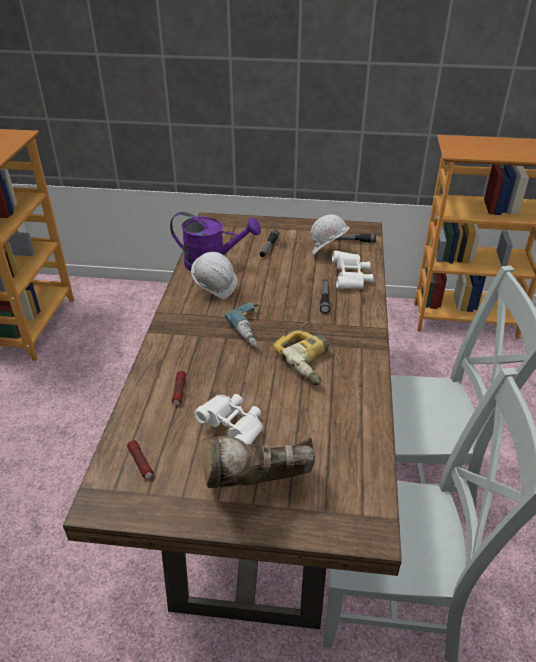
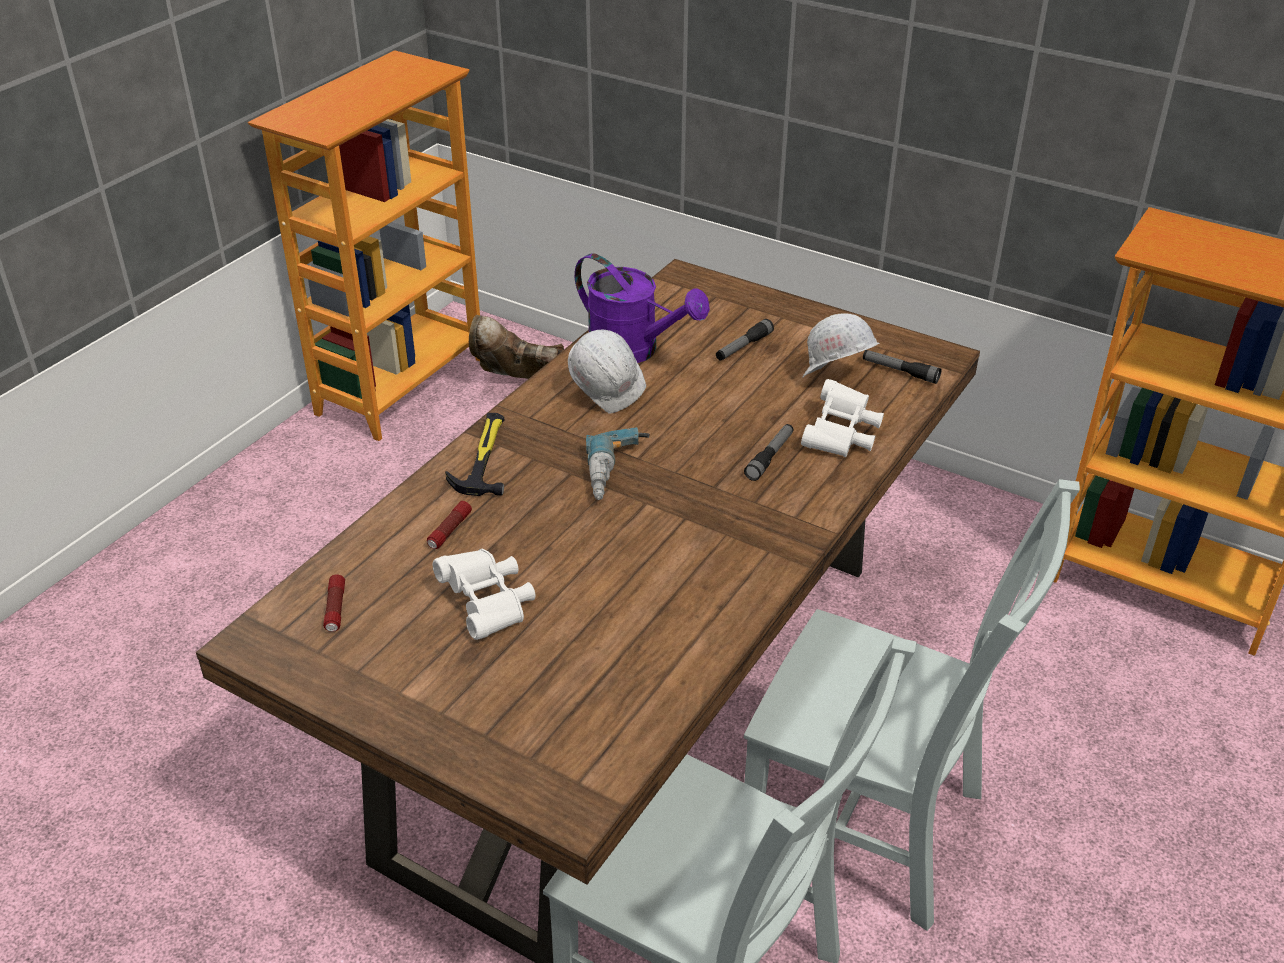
camera: 25 degrees right, 0 degrees up
(169, 342) = (484, 456): none -> hammer
(254, 489) = (457, 695): brown boot -> brown boot (520, 384)
(309, 360) = (671, 544): power drill -> none

